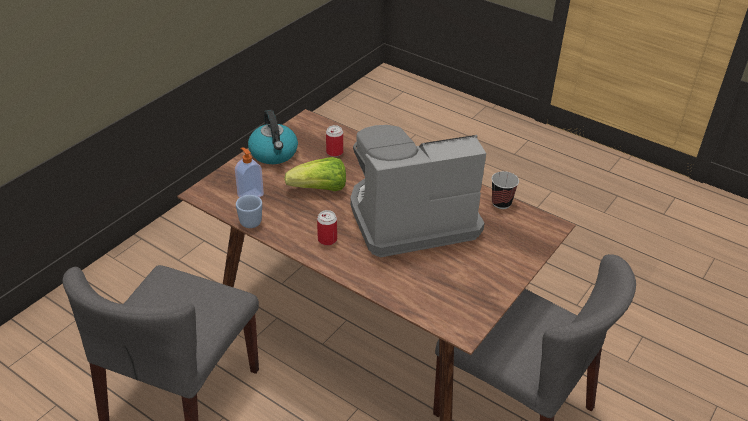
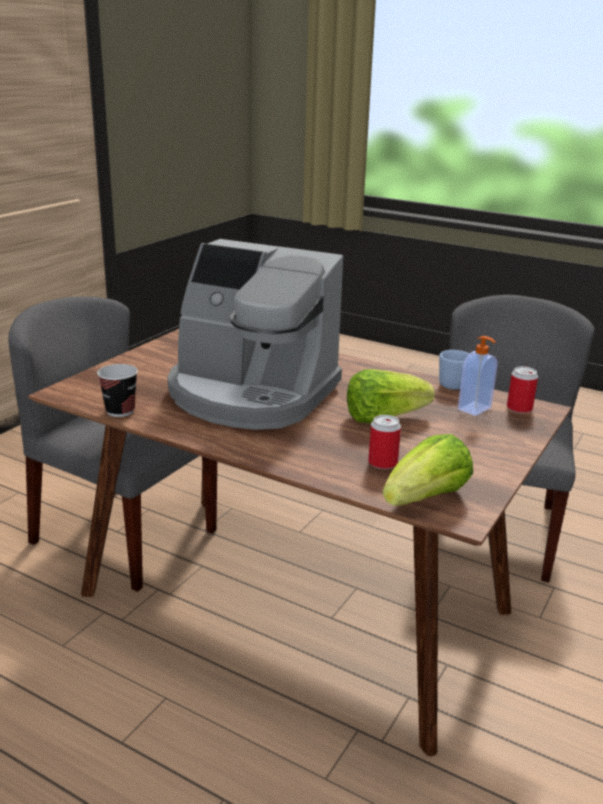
camera: 175 degrees right, 15 degrees down
(274, 153) = (481, 458): kettle -> none
(320, 130) = (426, 498): none -> lettuce
(327, 239) = (351, 375): can -> can (519, 408)
(410, 218) = (251, 394): coffee machine -> coffee machine turned 45 degrees clockwise

